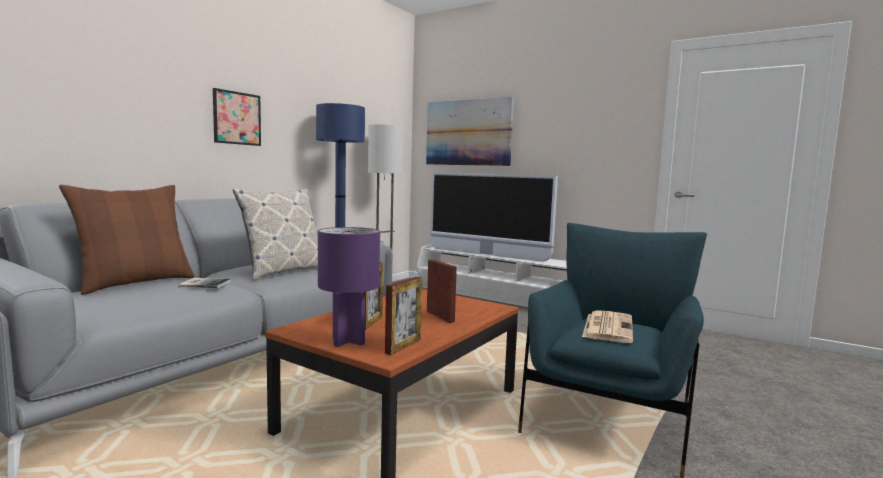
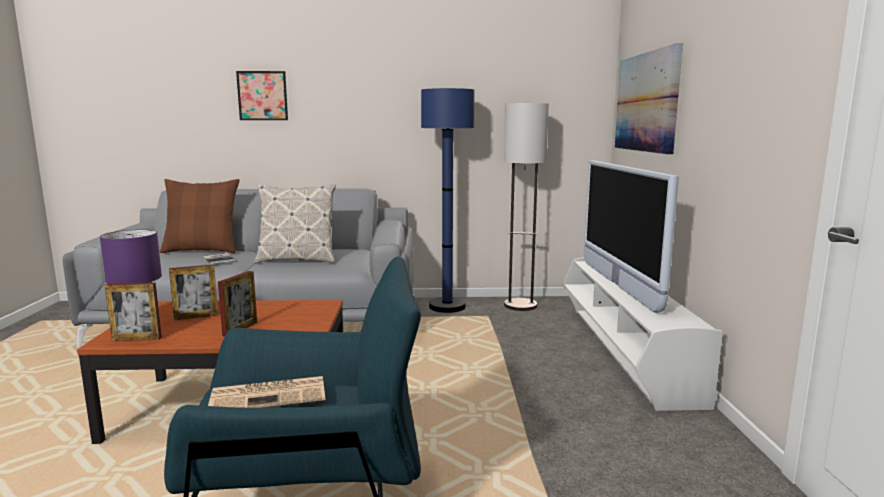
camera: 55 degrees right, 5 degrees up
(237, 118) = (346, 114): picture -> picture (262, 96)

